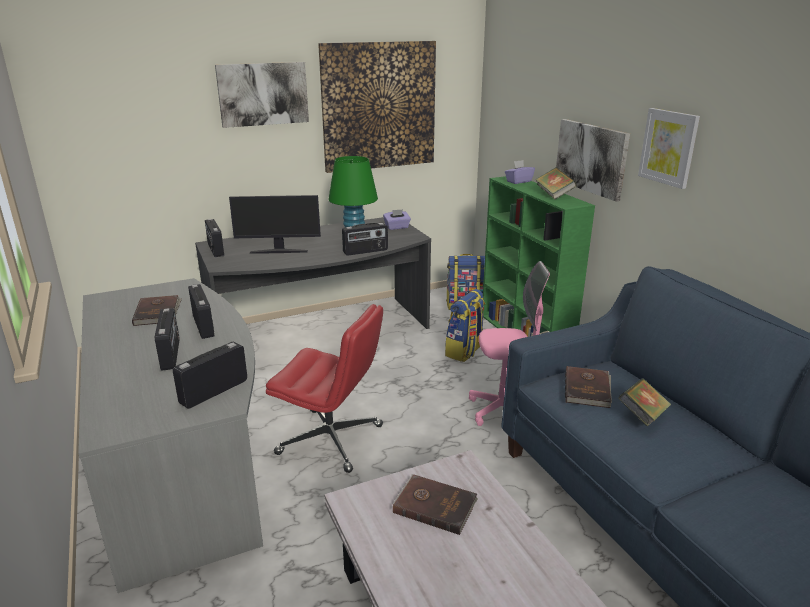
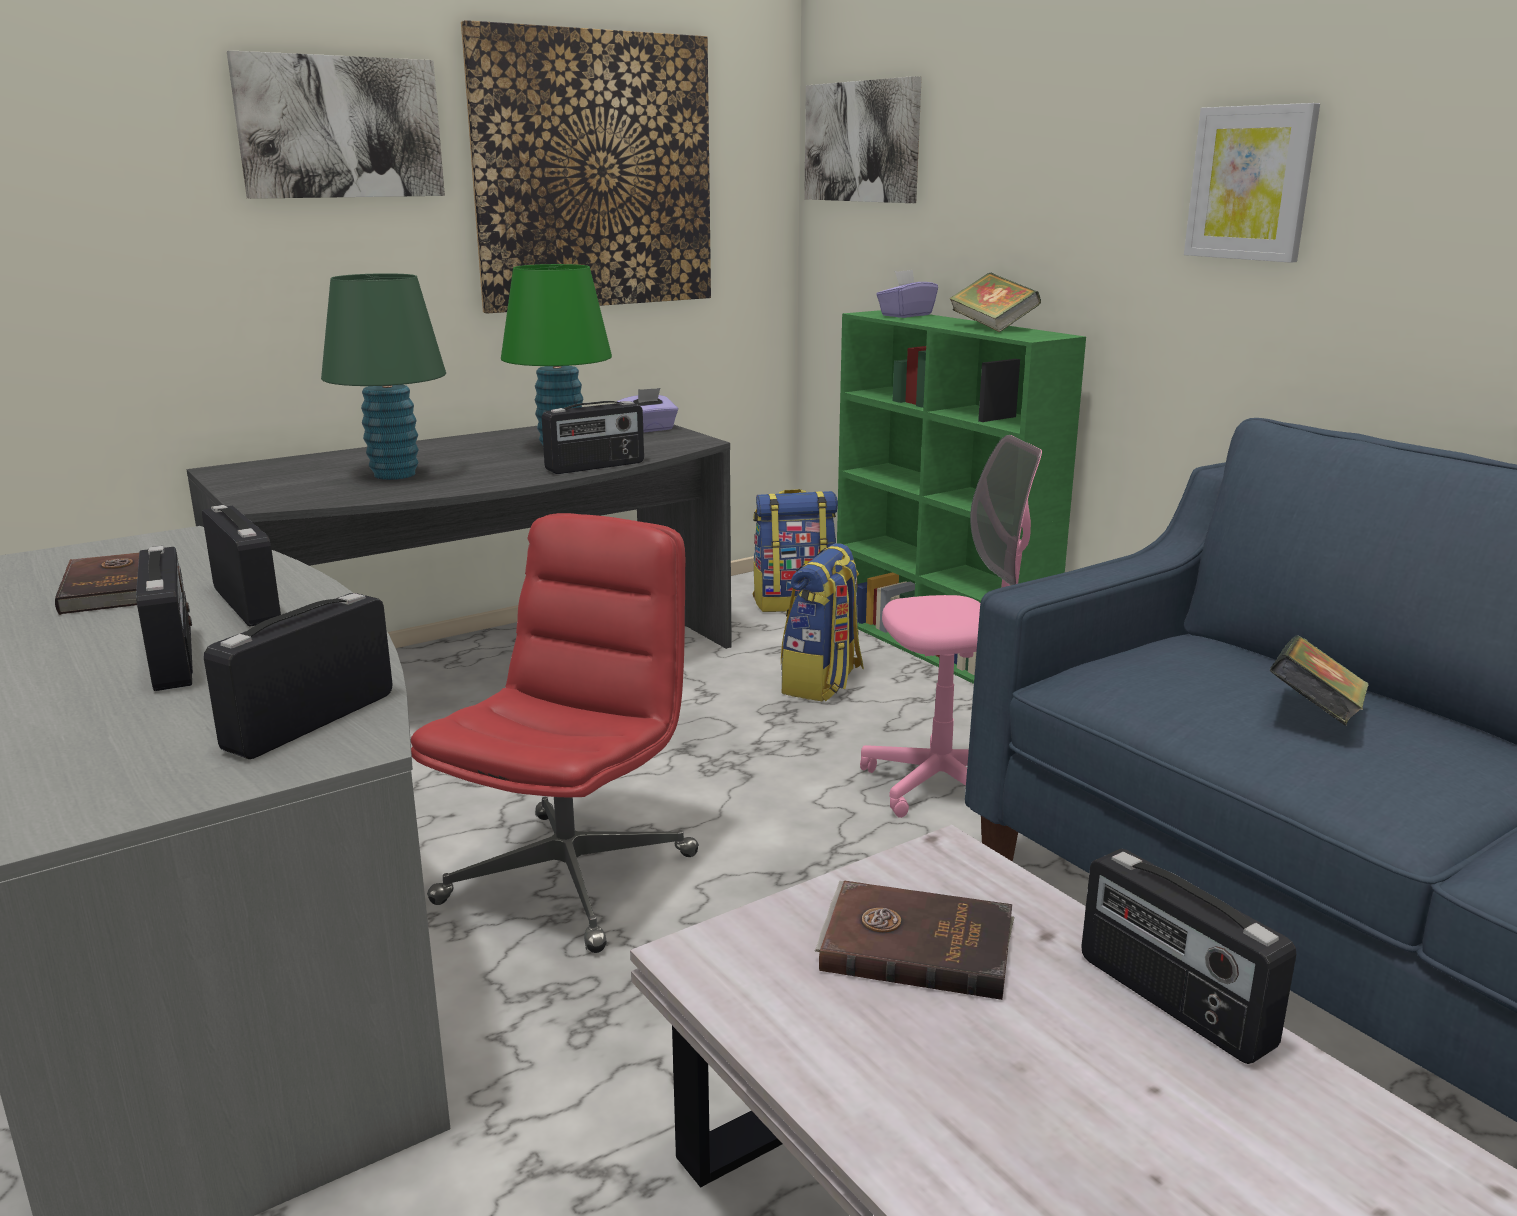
camera: 10 degrees left, 5 degrees down
(215, 250) = (240, 479): radio -> radio (1172, 1002)
(279, 251) = (395, 474): monitor -> green table lamp
(332, 440) = (569, 876): red office chair -> red office chair turned 75 degrees counterclockwise
(588, 389) = (1173, 677): brown book -> none
(591, 158) = (1068, 241): picture -> picture (862, 142)

